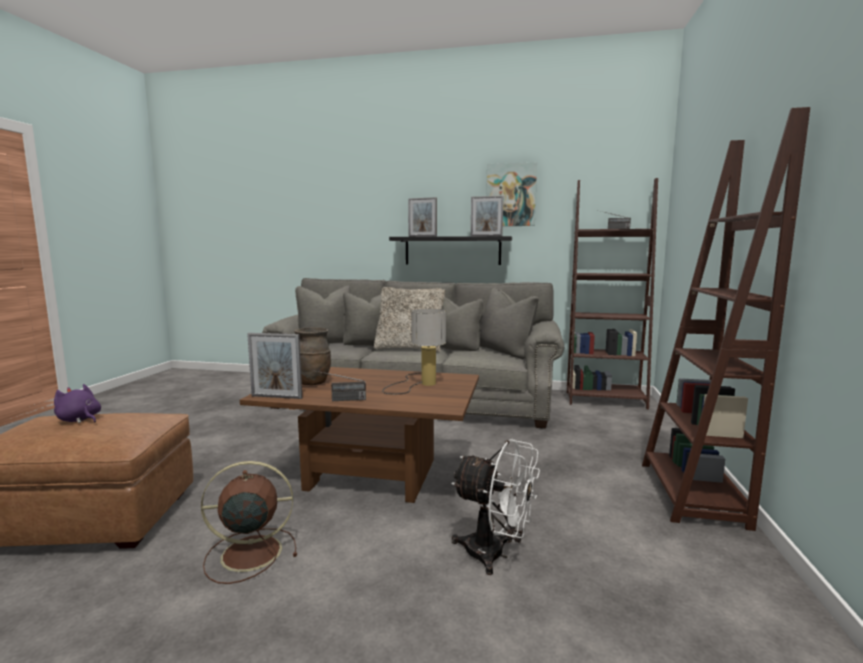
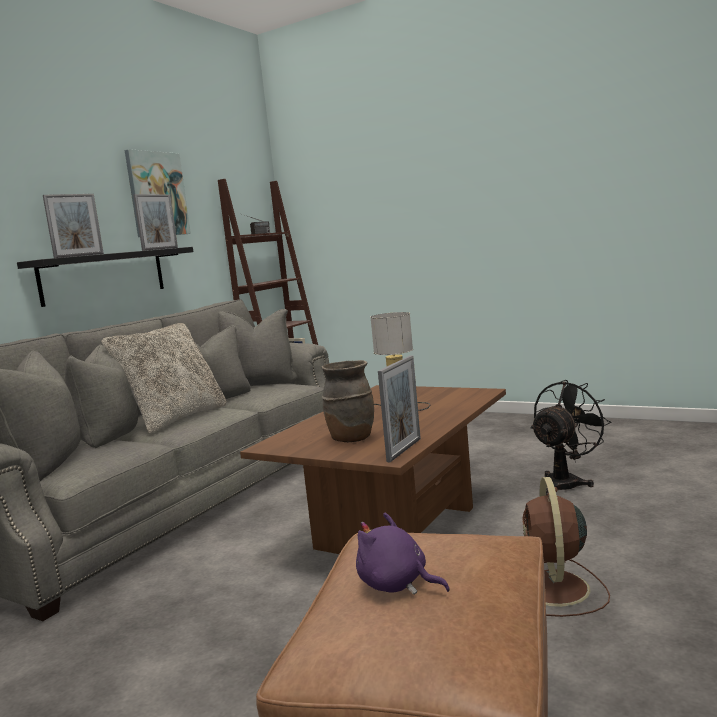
camera: 70 degrees left, 0 degrees up
(79, 420) = (396, 585): purple plush toy -> purple plush toy turned 75 degrees clockwise
(339, 400) = (436, 424): radio -> none
(495, 554) = (566, 482): white fan -> black fan
(692, 493) = (494, 420): brown bookcase -> none

